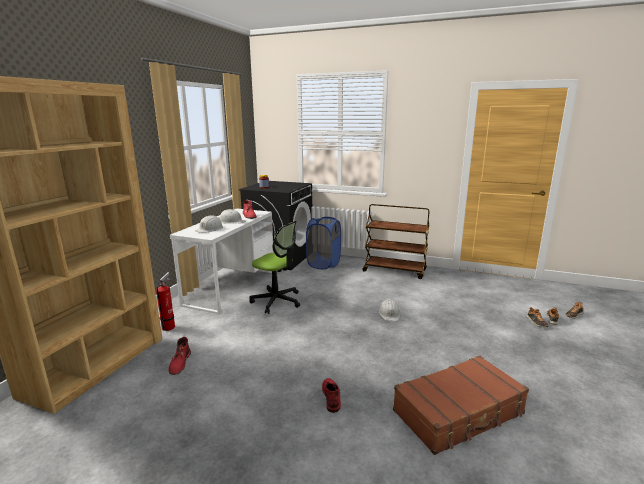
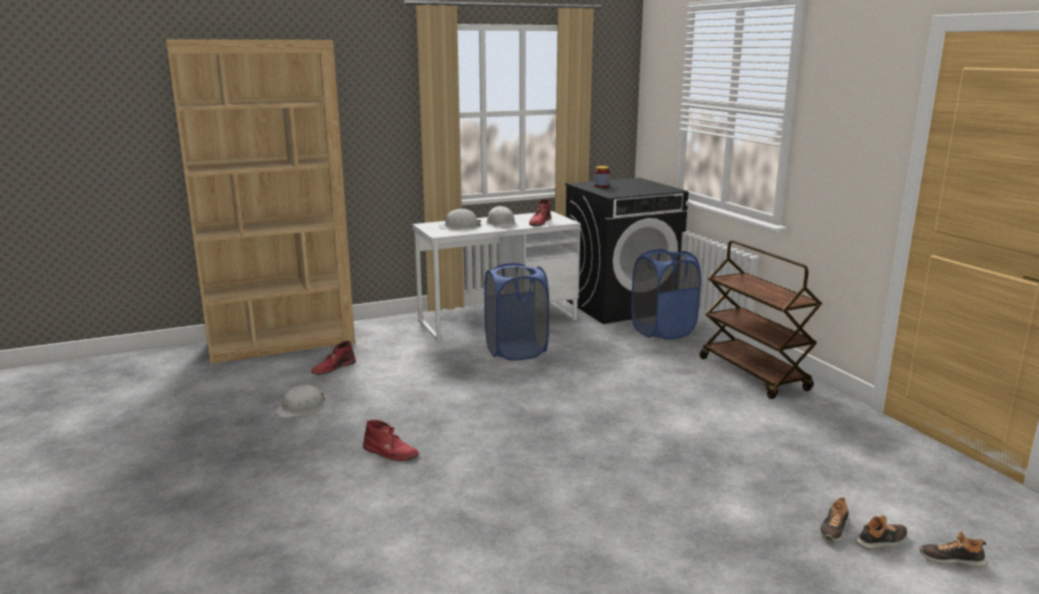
camera: 45 degrees right, 0 degrees up
(169, 326) = (378, 335): fire extinguisher -> none
(276, 301) = (516, 351): office chair -> blue laundry basket
(331, 396) = (390, 452): red boot -> red boot turned 75 degrees clockwise
(389, 314) = (618, 417): white hard hat -> white hard hat (301, 408)
(459, 413) = (472, 534): brown suitcase -> none

